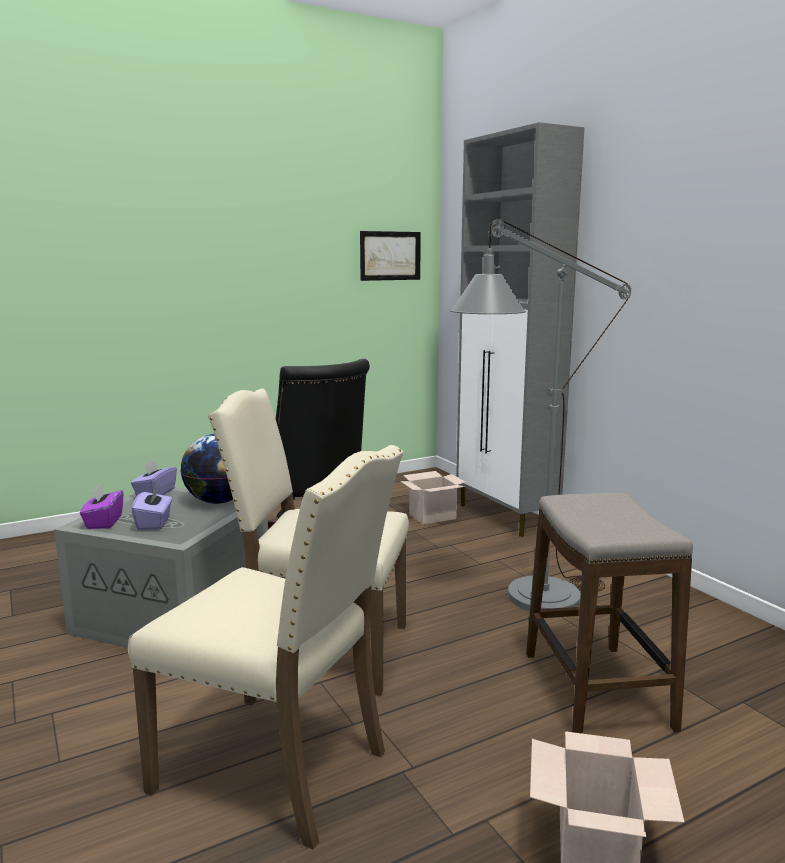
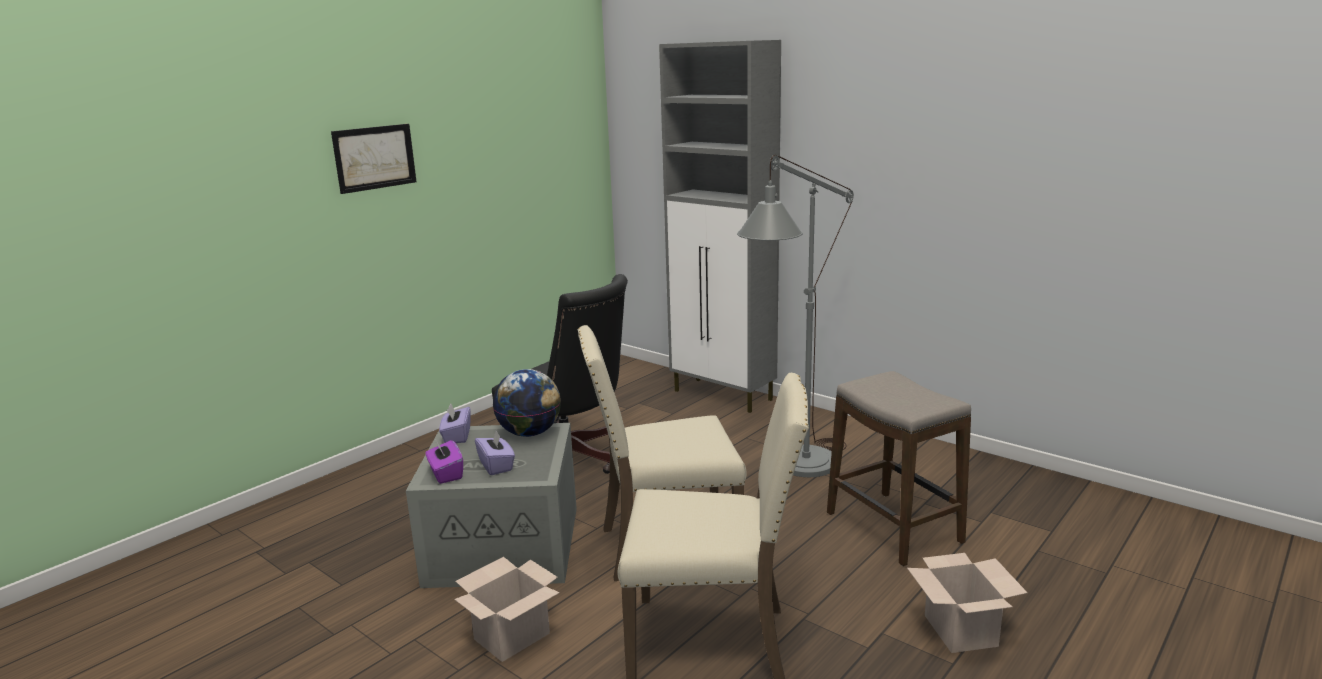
camera: 20 degrees left, 5 degrees up
(390, 256) = (568, 150): picture -> picture (375, 157)
(433, 516) = (658, 406): cardboard box -> cardboard box (512, 635)

